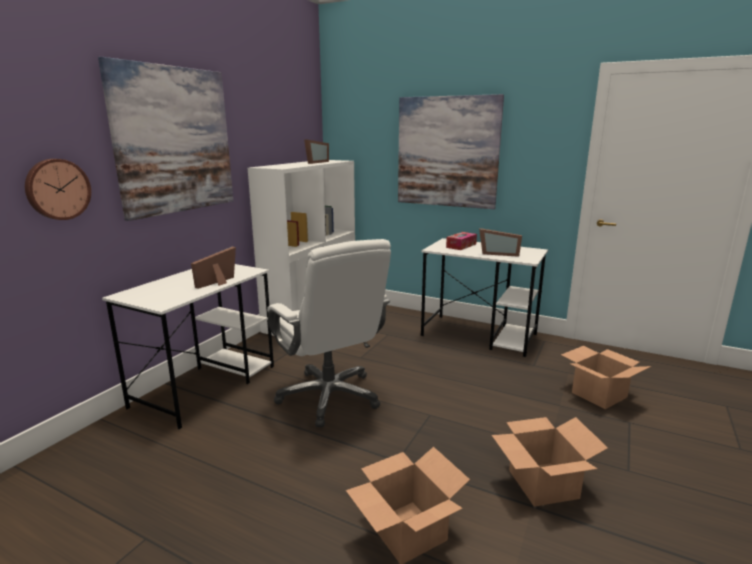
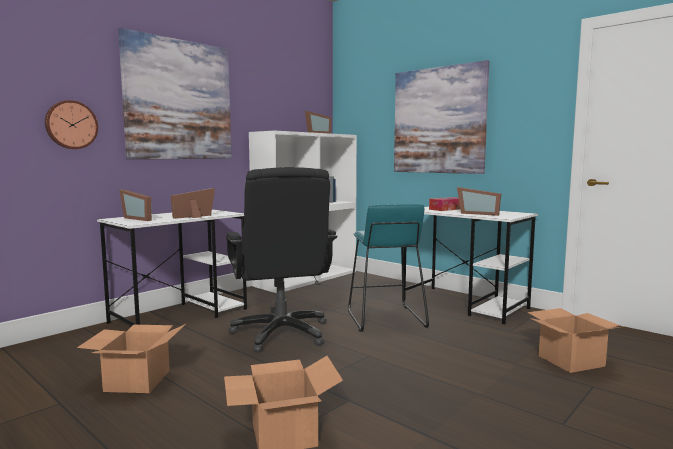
camera: 15 degrees right, 10 degrees down
(156, 292) = (140, 218): none -> picture frame
(330, 397) = (281, 333): white office chair -> black office chair
(418, 363) = (384, 318): none -> turquoise stool
(544, 484) = (453, 421): cardboard box -> cardboard box (137, 381)

